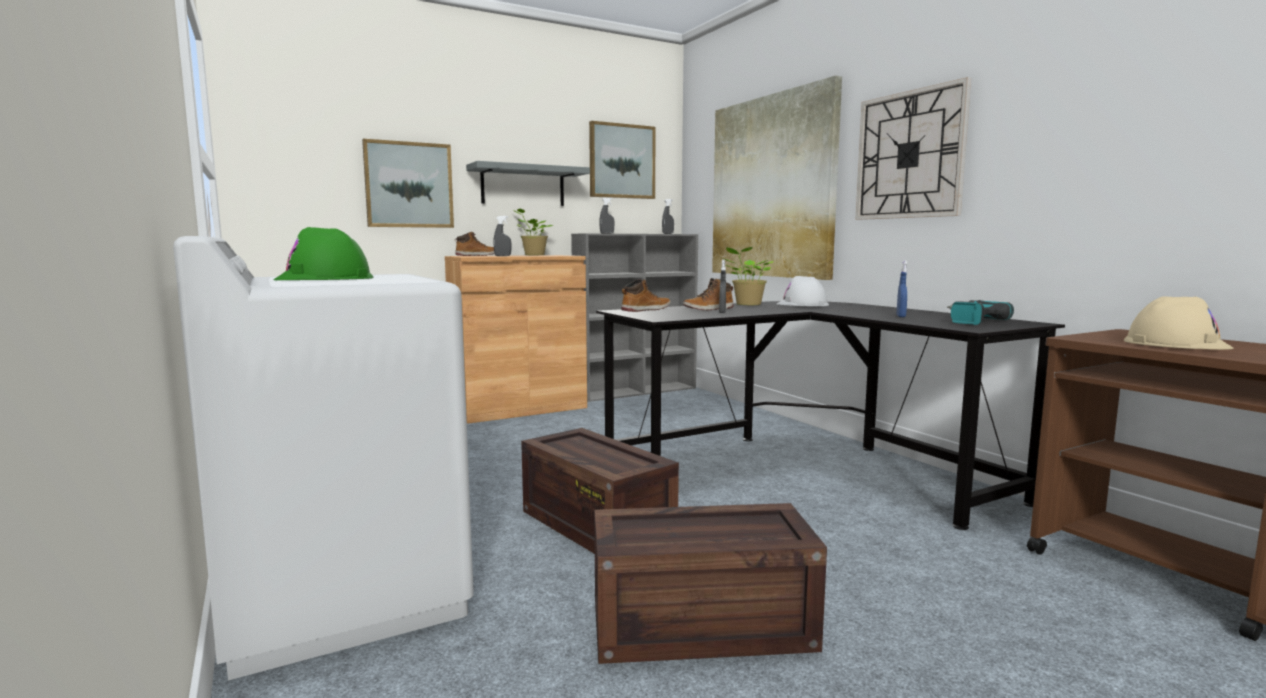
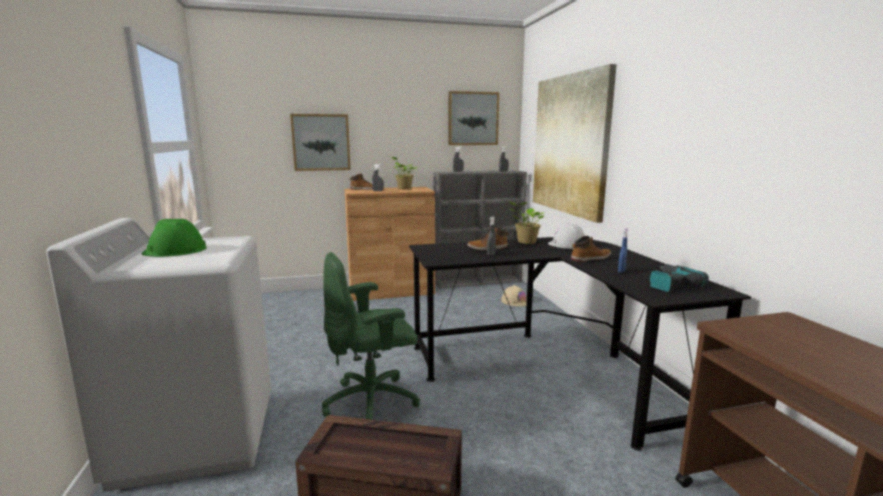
camera: 15 degrees right, 5 degrees up
(523, 186) = (399, 139): grey shelf -> none
(593, 525) = (373, 402): crate -> green office chair
(645, 310) = (442, 246): boot -> boot (590, 259)
(909, 155) = (656, 134): wall clock -> none
(1175, 344) = (805, 348): beige hard hat -> beige hard hat (515, 301)

